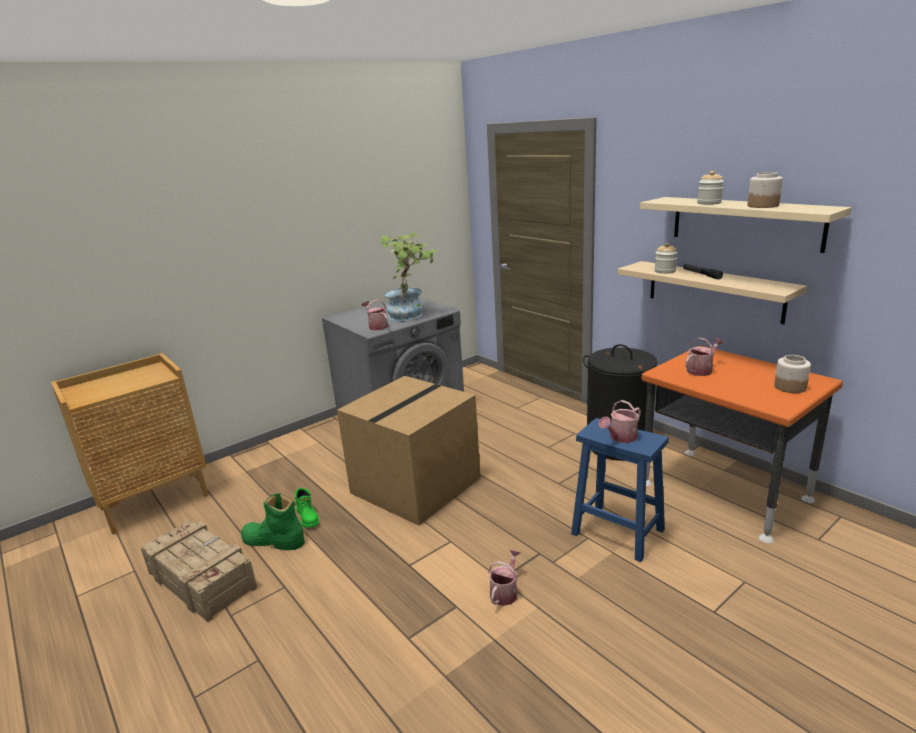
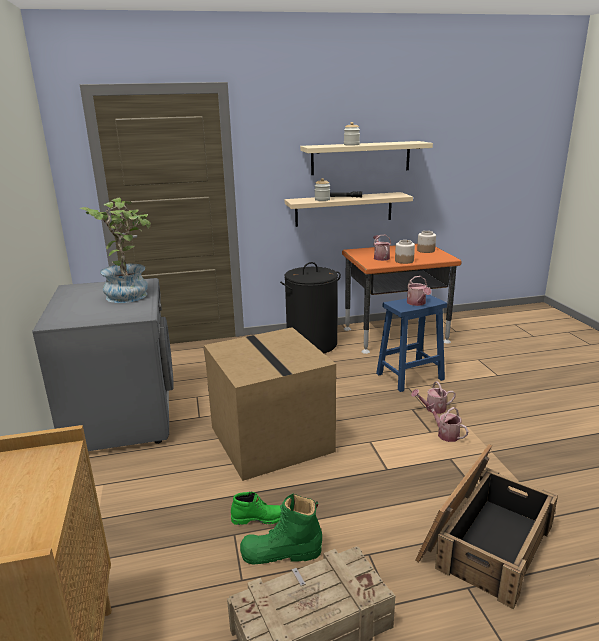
camera: 65 degrees left, 0 degrees up
(273, 541) = (281, 552): green boot -> green boot turned 45 degrees clockwise
(325, 661) = (484, 541): none -> crate
(377, 326) = (131, 311): watering can -> watering can (432, 408)
(763, 206) = (384, 143): jar -> jar (404, 261)

